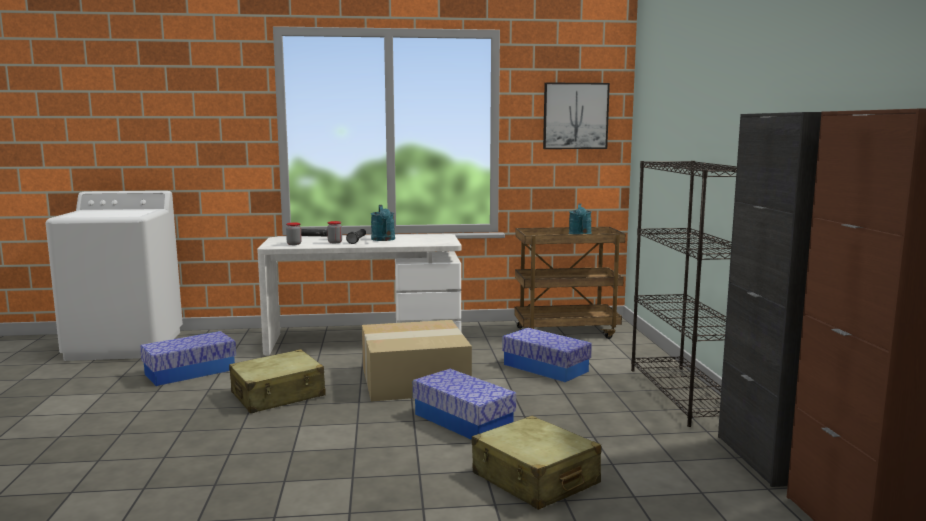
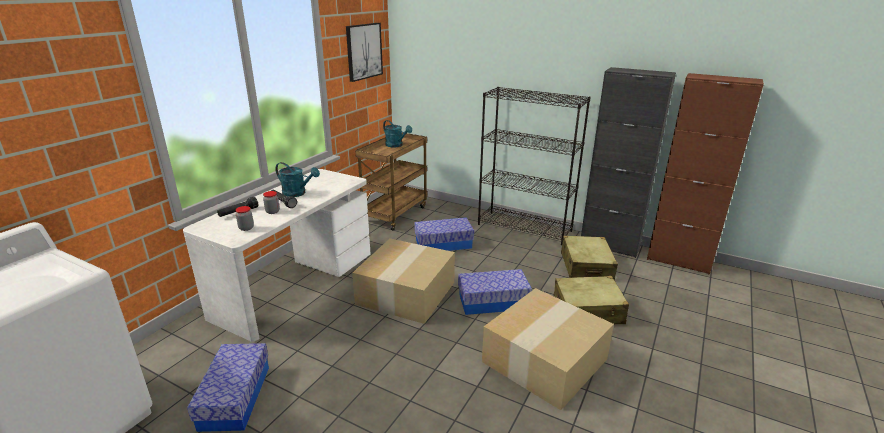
camera: 55 degrees left, 15 degrees up
(278, 395) = (362, 361): beige suitcase -> beige suitcase (586, 267)
(383, 474) = (544, 359): none -> cardboard box

